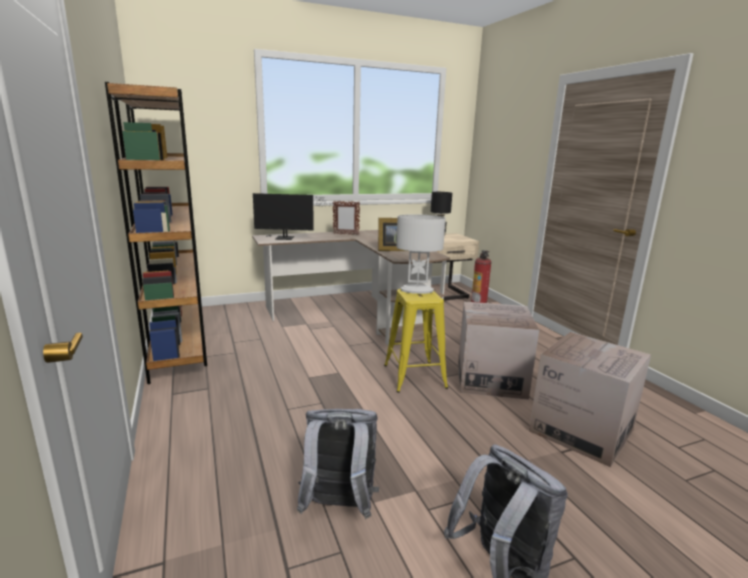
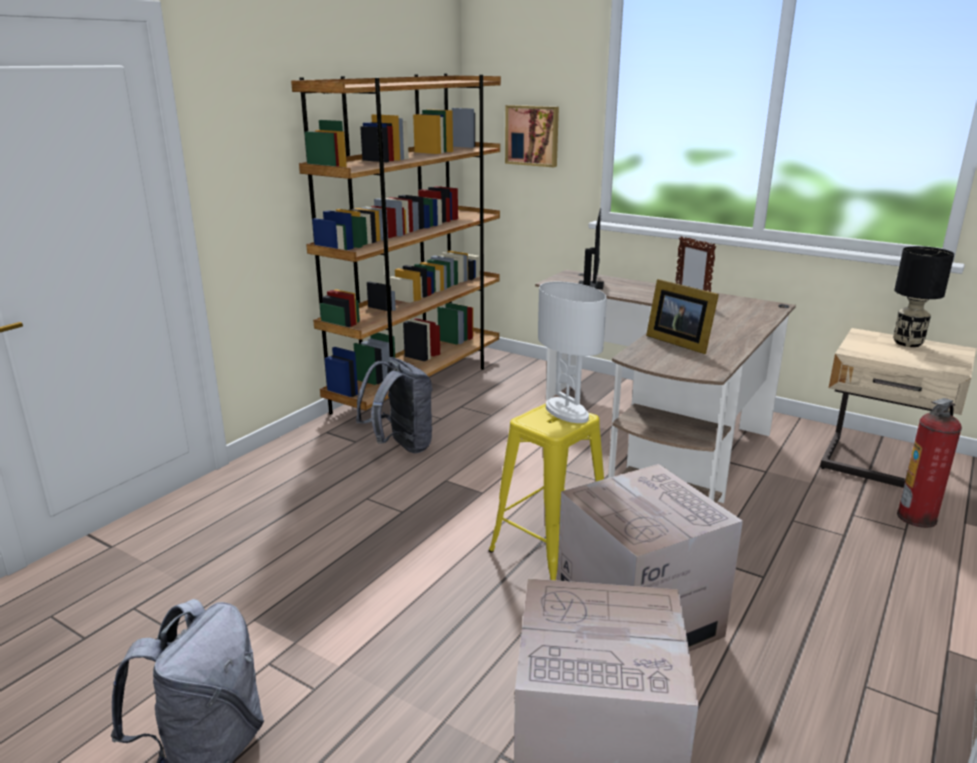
camera: 55 degrees right, 5 degrees up
(202, 148) = (532, 135): none -> picture
(287, 238) = (592, 284): monitor -> monitor turned 135 degrees counterclockwise
(338, 507) = (230, 601): grey backpack -> grey backpack (400, 446)

